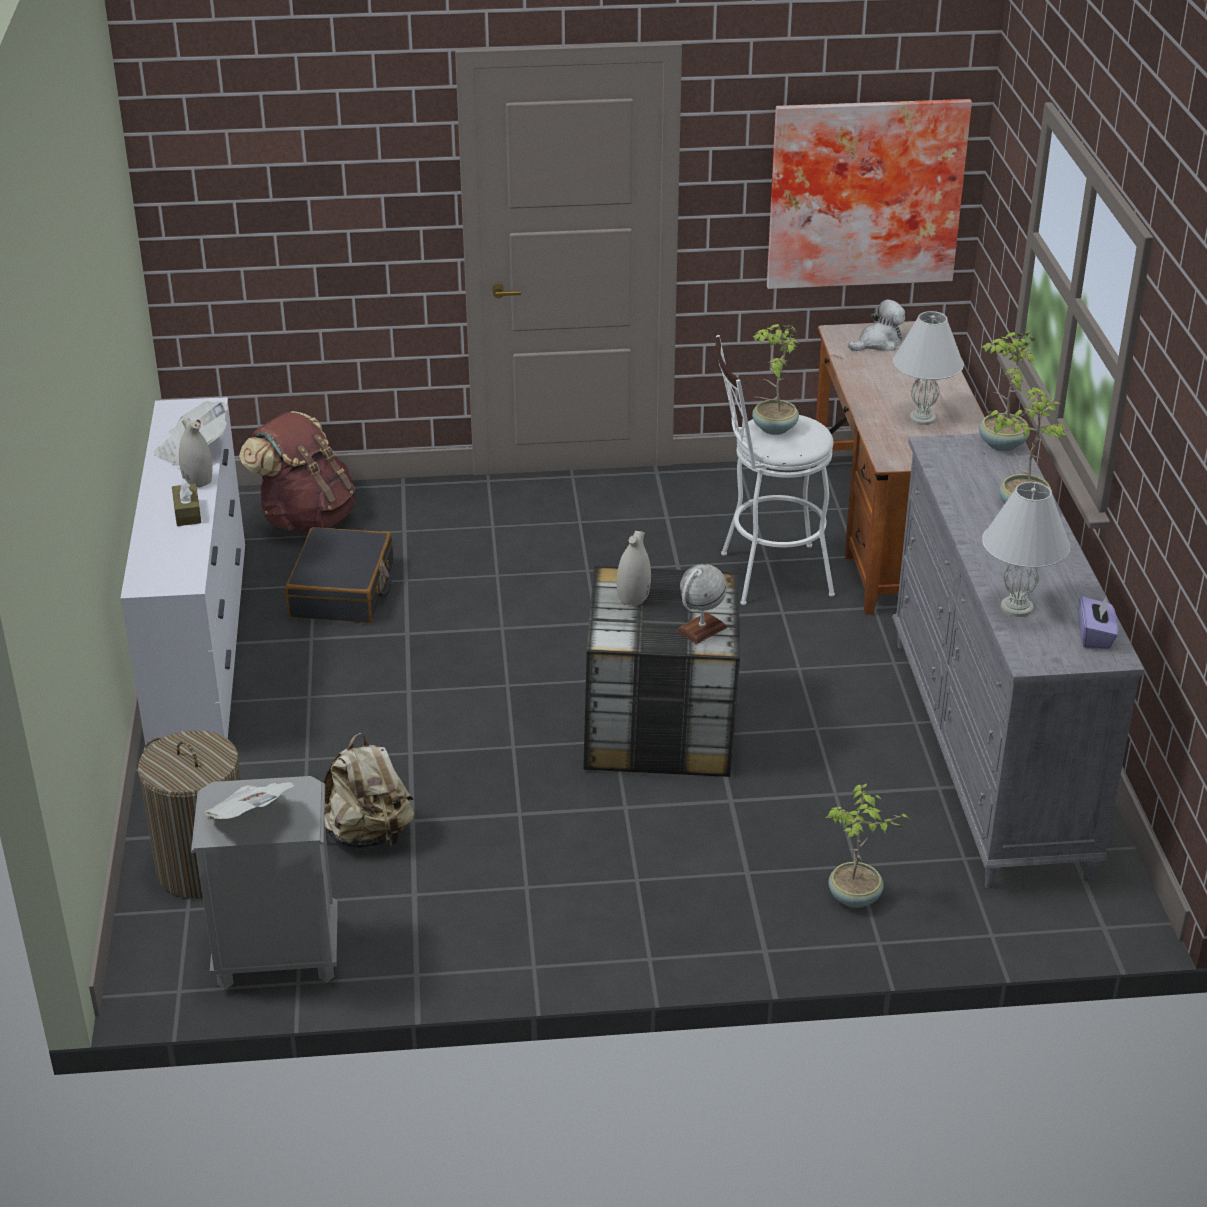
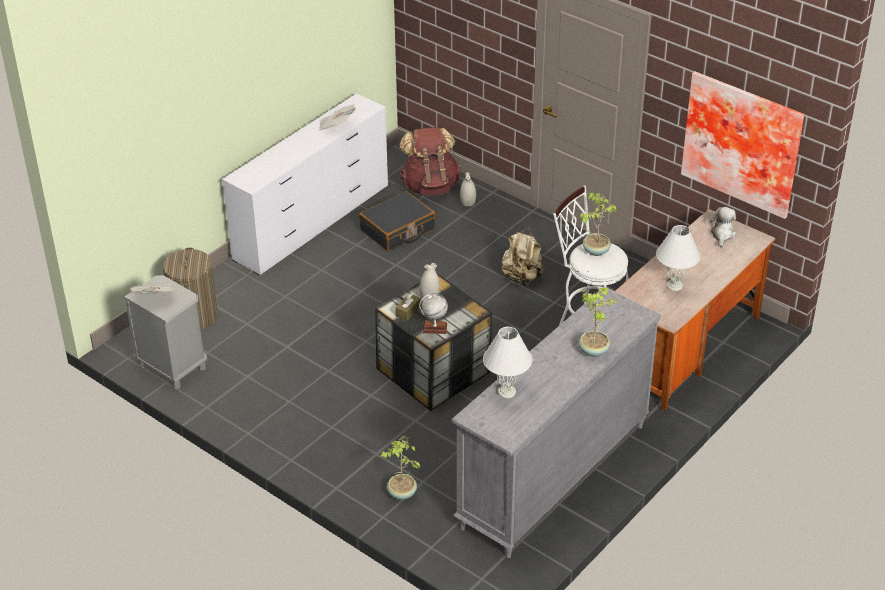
camera: 45 degrees right, 5 degrees up
(187, 513) = (294, 154): brown tissue box -> brown tissue box (408, 311)
(198, 482) = (318, 142): white vase -> white vase (468, 203)
(368, 834) = (264, 342): beige backpack -> beige backpack (522, 277)
(878, 343) = (722, 234): plush toy -> plush toy turned 90 degrees counterclockwise
(1001, 444) = (639, 315): potted plant -> none
(1095, 636) = (516, 425): purple tissue box -> none

